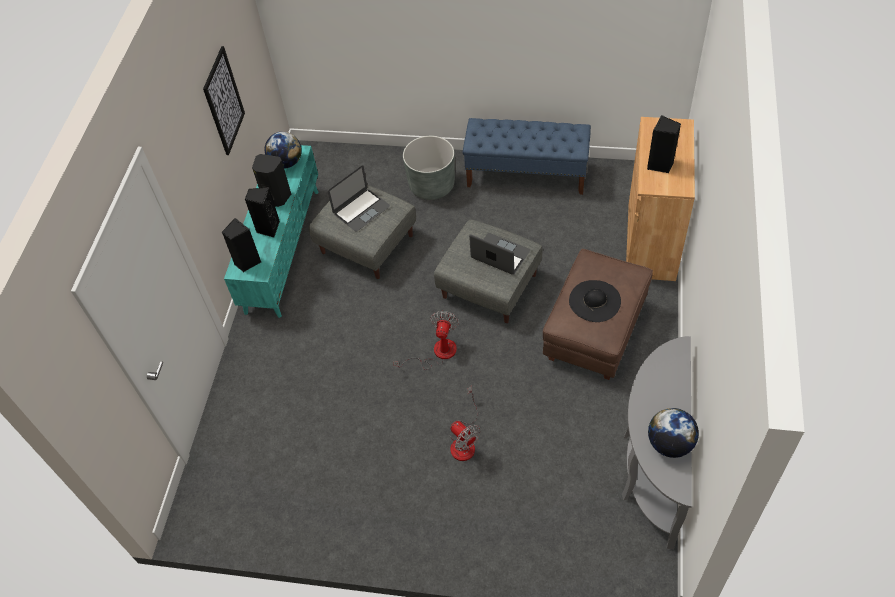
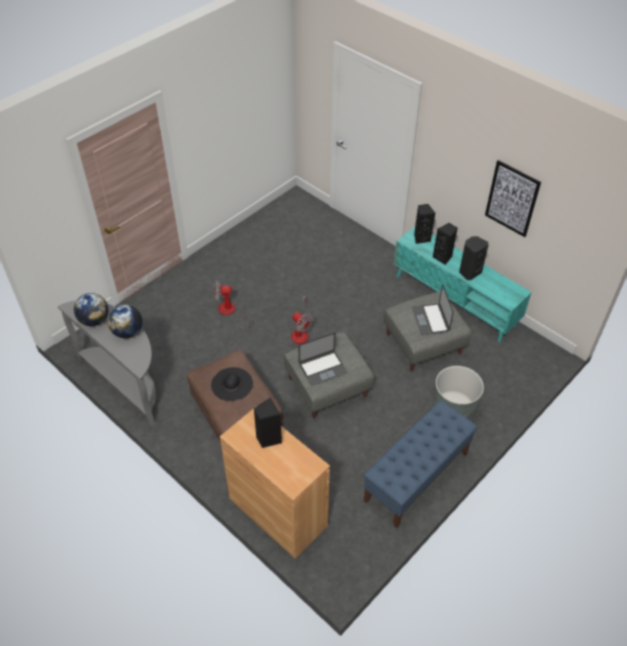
camera: 120 degrees right, 5 degrees down
(286, 162) = (502, 291): globe -> globe (128, 332)

